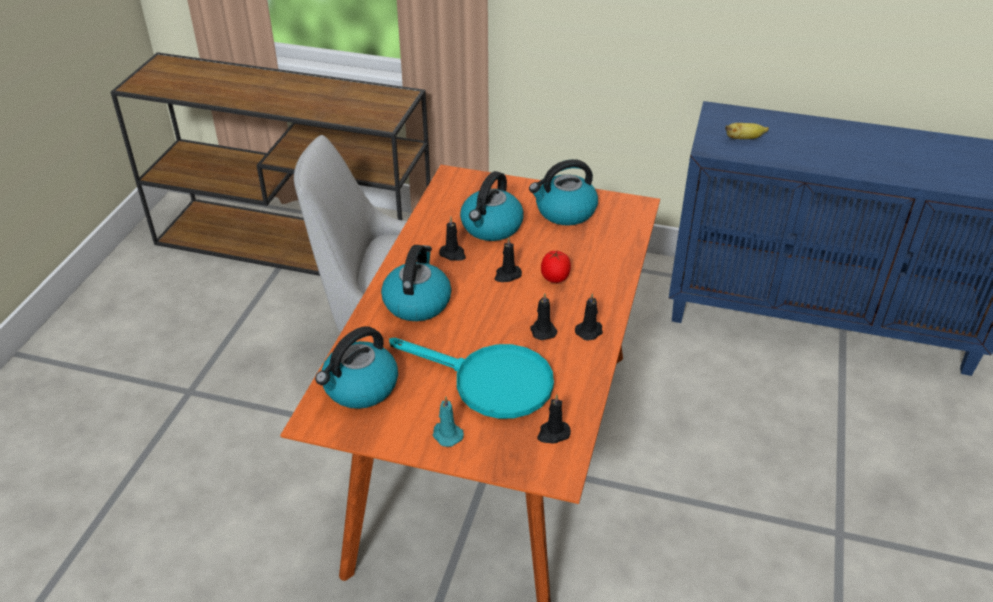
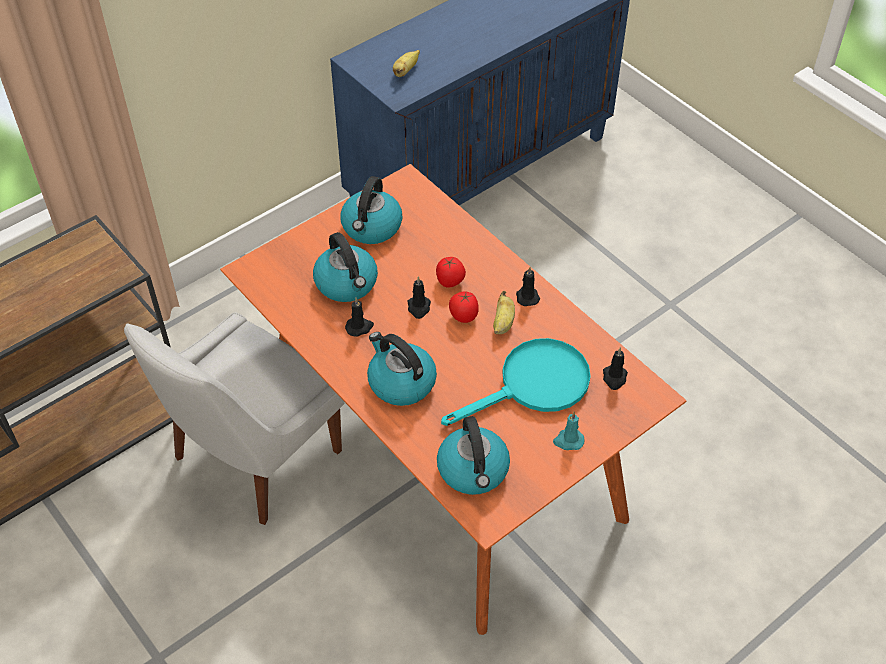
camera: 55 degrees left, 10 degrees up
(525, 304) = (463, 316): none -> tomato
(542, 330) = (503, 323): black candle -> banana

